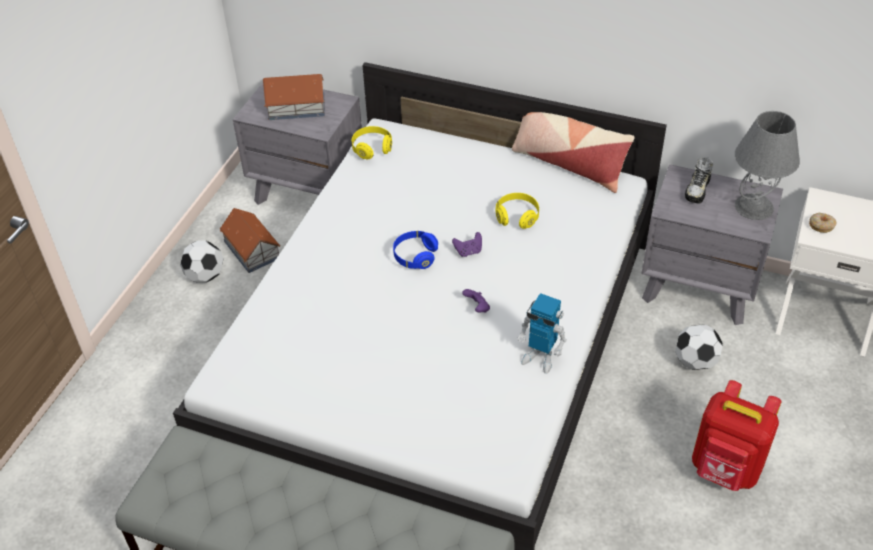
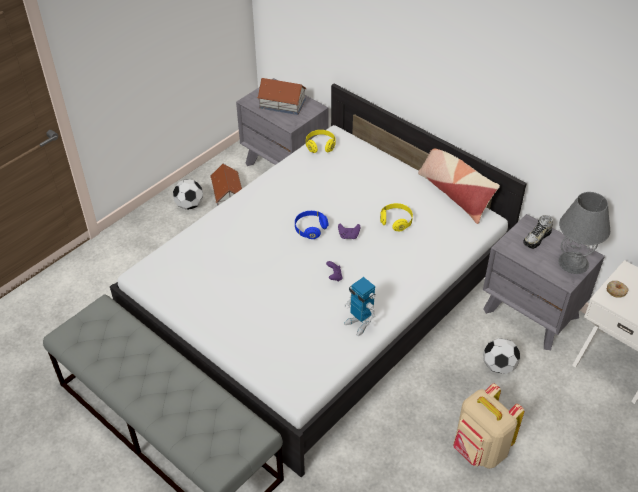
camera: 20 degrees right, 0 degrees up
(725, 469) = (480, 450): red backpack -> beige backpack

